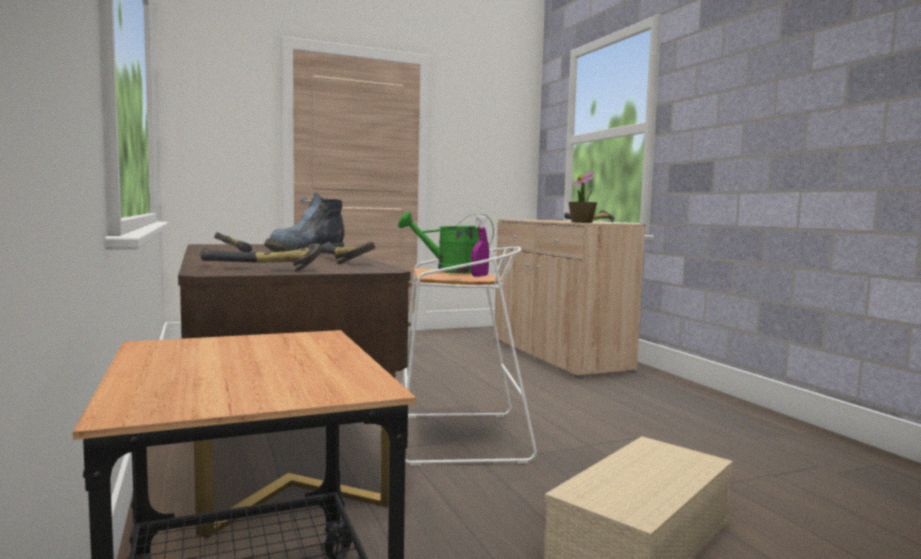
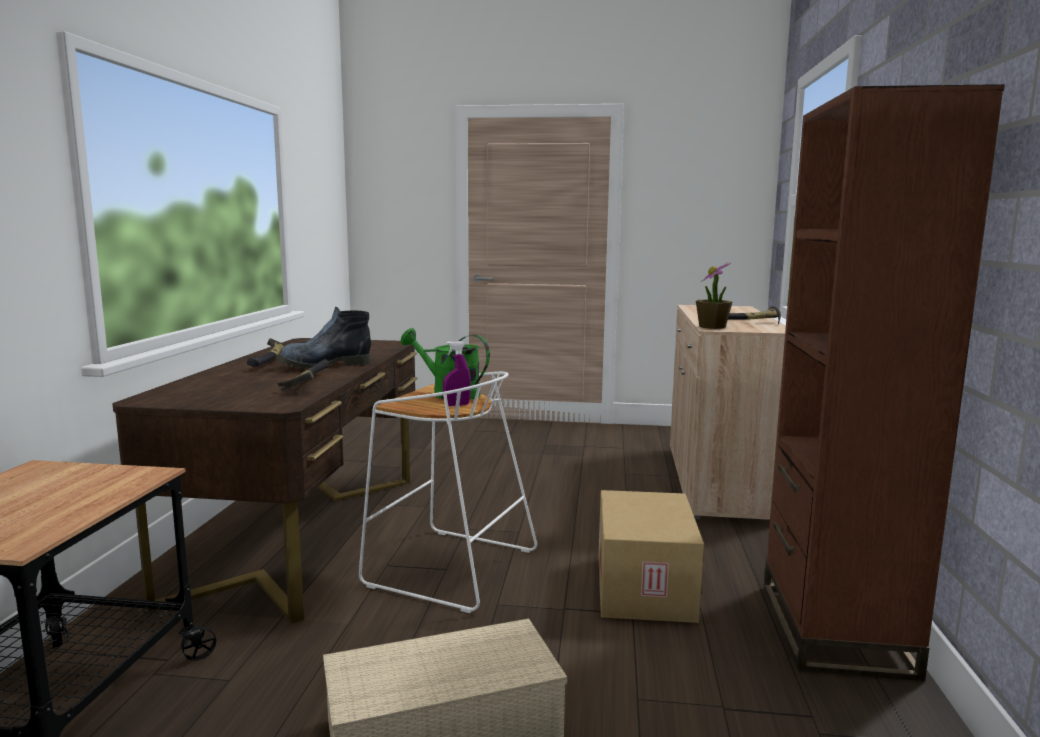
camera: 30 degrees right, 5 degrees up
(260, 268) = (195, 396): hammer -> none
(619, 422) = (646, 588): none -> cardboard box
(754, 420) = (834, 628): none -> brown bookcase

